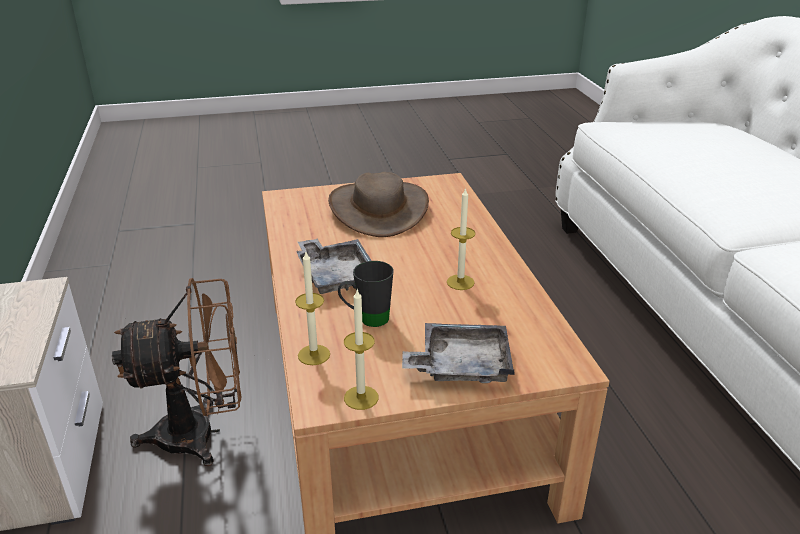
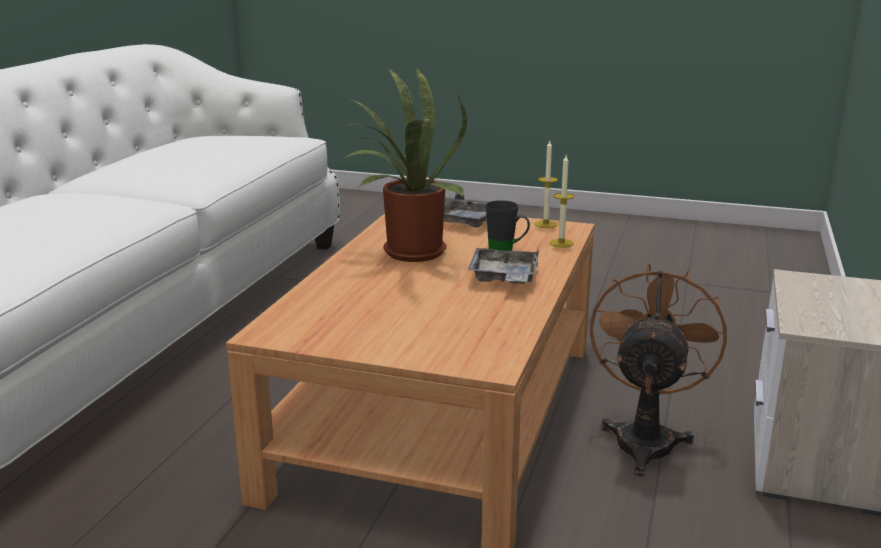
camera: 150 degrees left, 10 degrees down
(202, 434) = (646, 438): brown fan -> brown fan turned 90 degrees clockwise
(379, 209) = (393, 322): brown hat -> none
(460, 282) = (407, 253): candle -> potted plant

